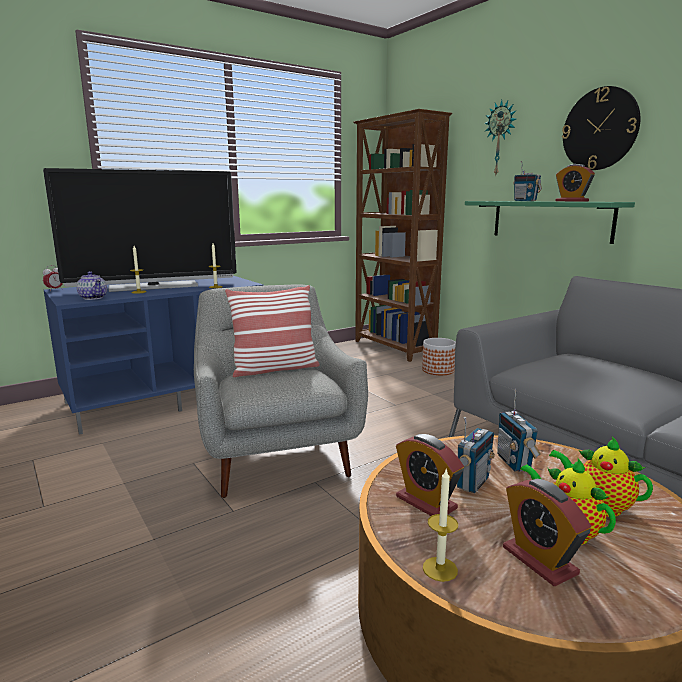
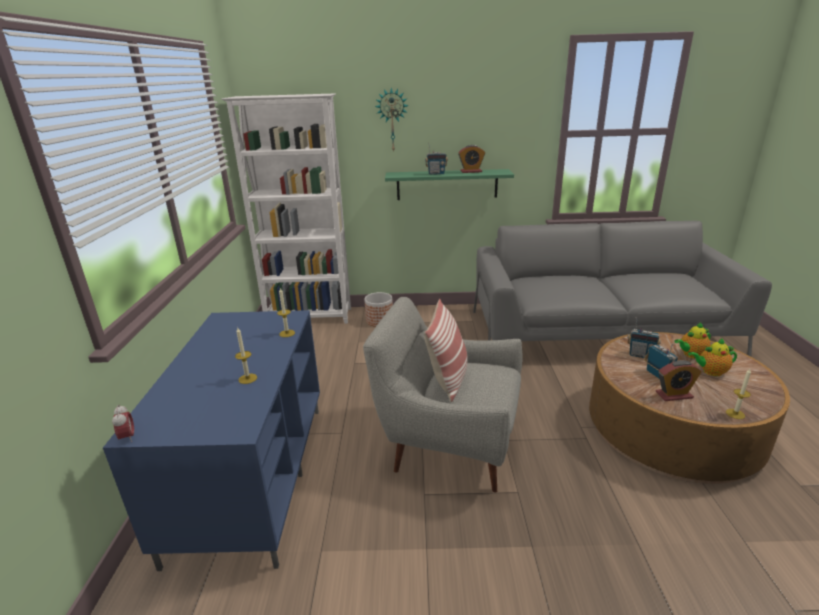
camera: 55 degrees left, 10 degrees up
(93, 297) = (240, 412): teapot -> none
(154, 287) = (228, 365): television -> none
(394, 348) = (310, 317): brown bookcase -> white bookcase
(539, 560) = (732, 387): alarm clock -> none
(600, 129) = (479, 119): wall clock -> none

